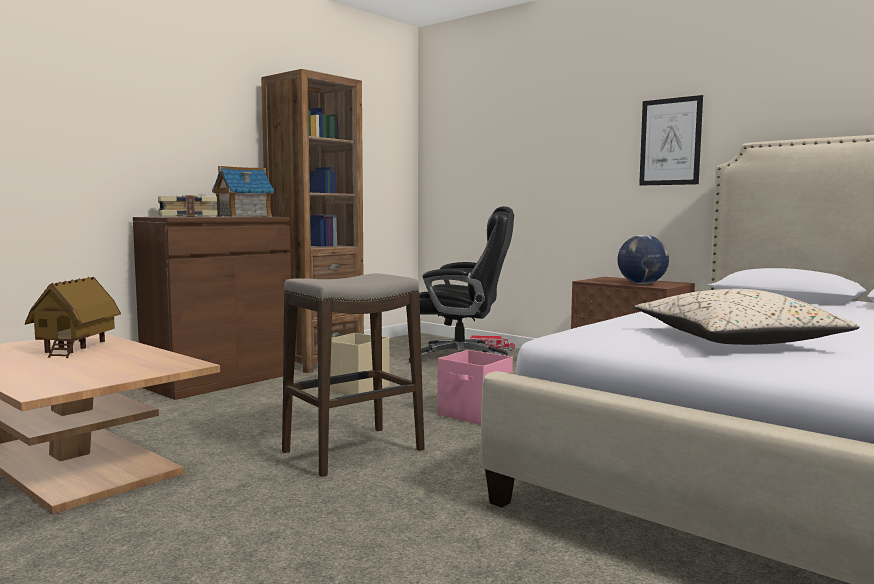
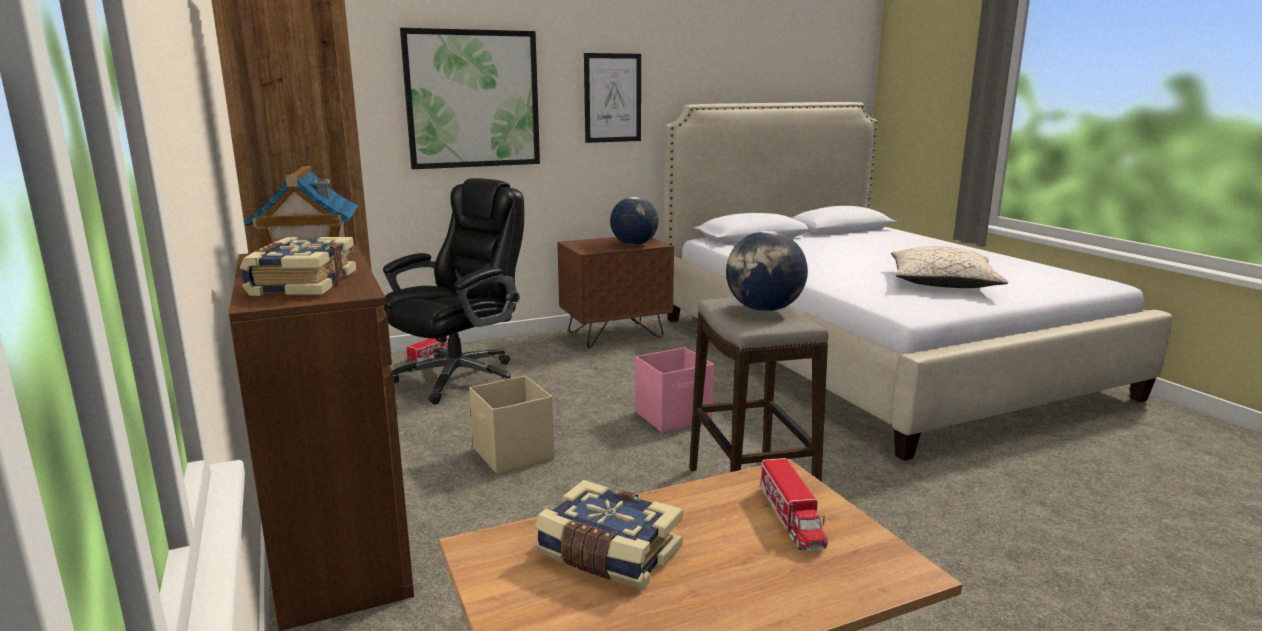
camera: 65 degrees left, 10 degrees up
(76, 348) = (608, 554): toy house -> book
(120, 369) = (791, 518): none -> toy truck
(361, 278) = (763, 310): none -> globe
(549, 149) = (472, 99): none -> picture

